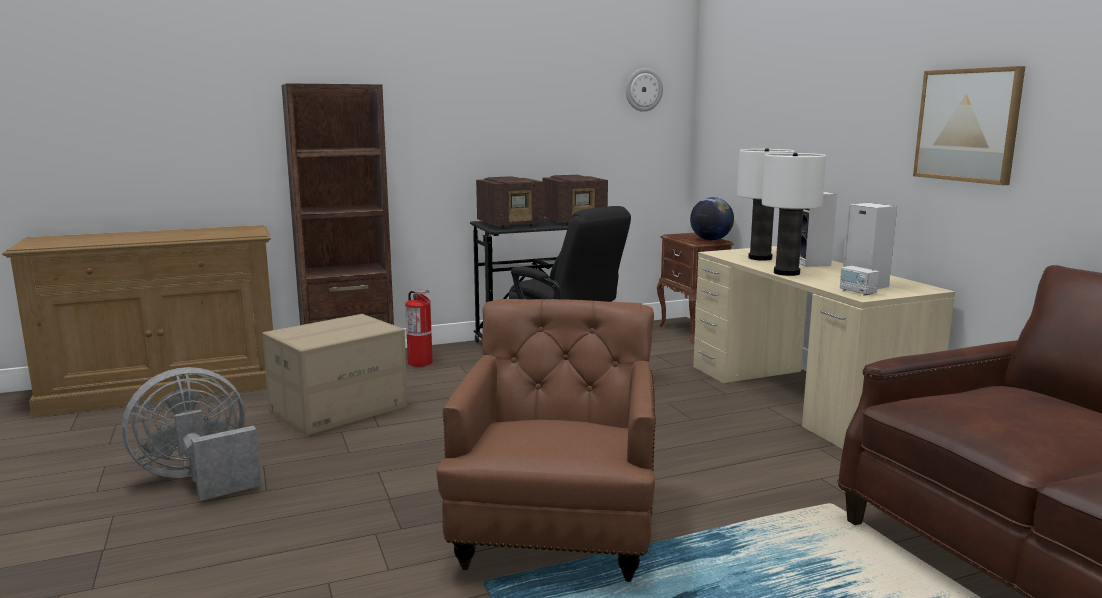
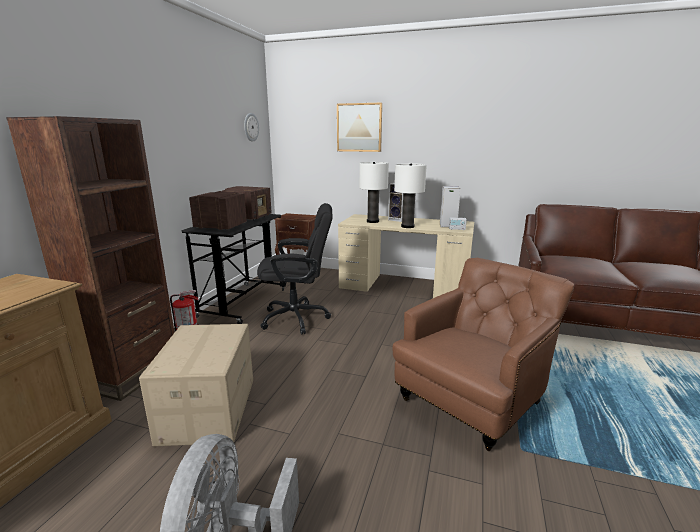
camera: 50 degrees left, 5 degrees up
(511, 224) = (220, 227): radio -> radio turned 90 degrees counterclockwise
(557, 526) = (474, 398): brown armchair -> brown armchair turned 90 degrees clockwise
(710, 240) = (308, 216): globe -> none
(967, 125) = (474, 147): picture -> picture (359, 127)

